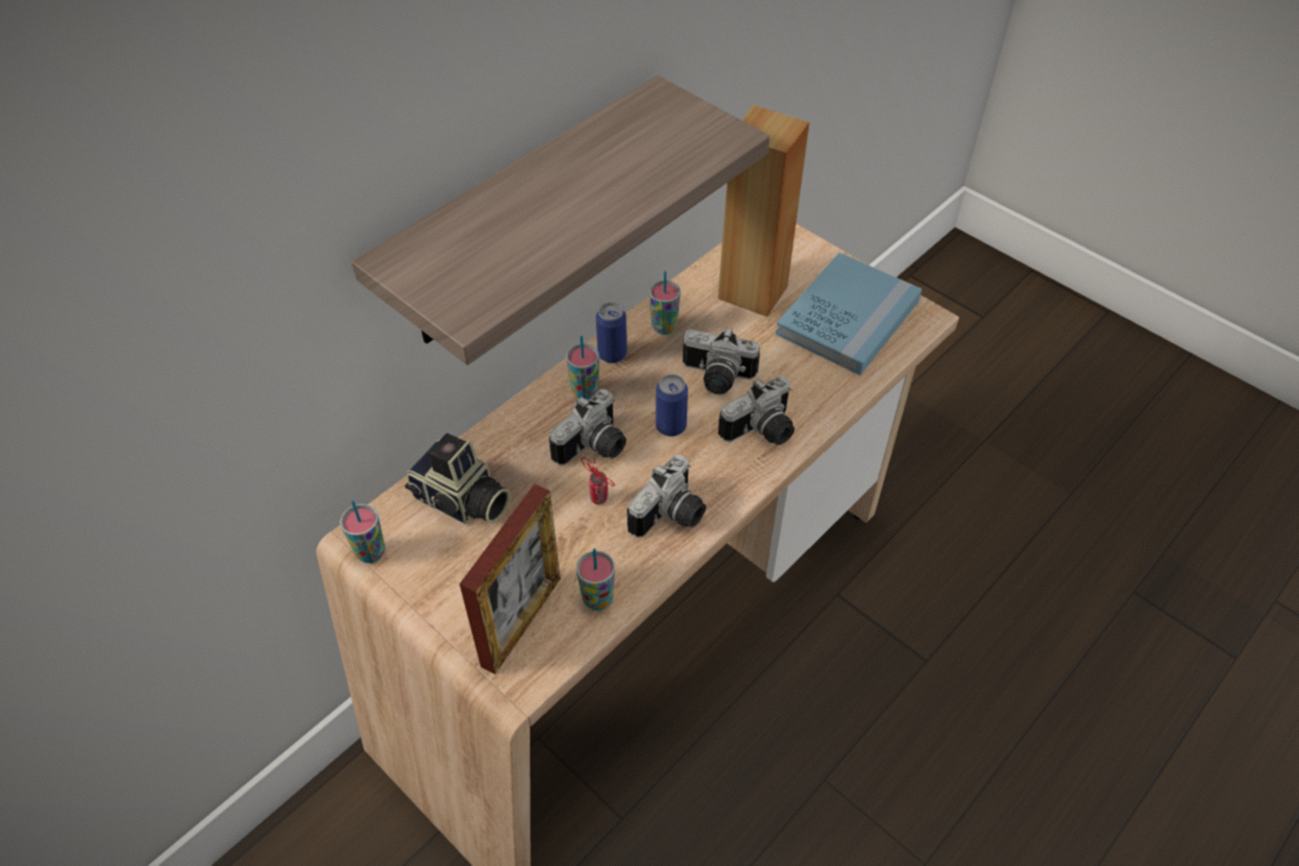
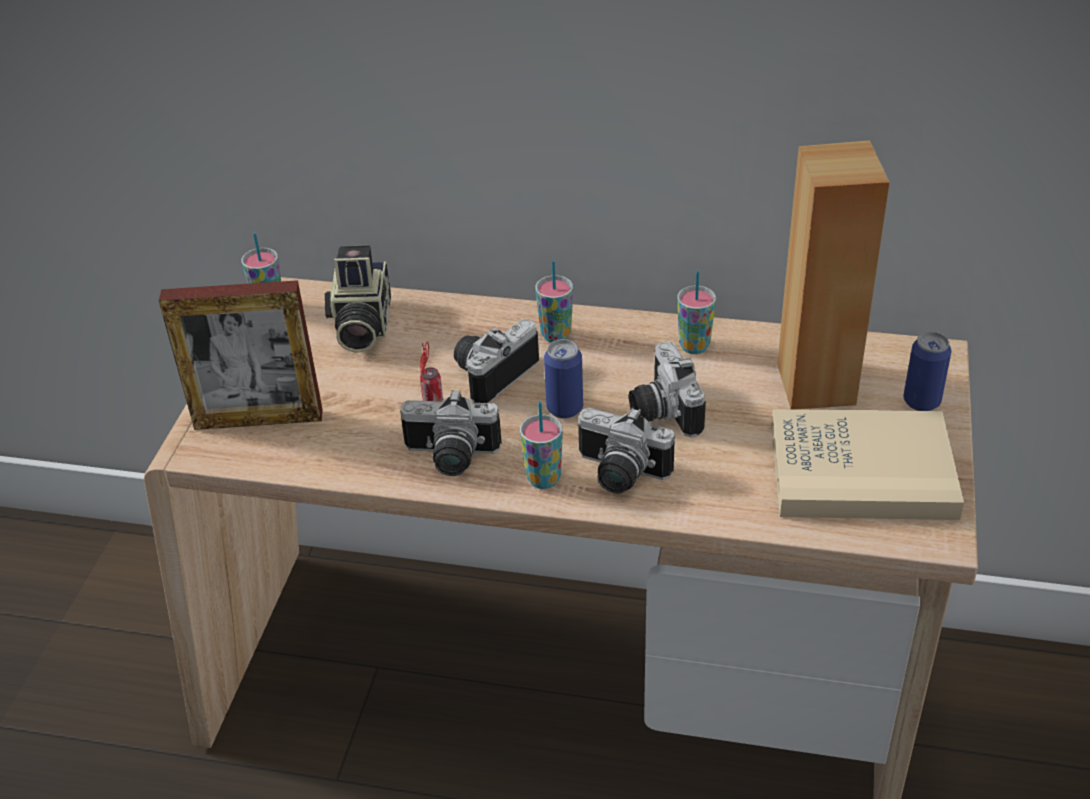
camera: 60 degrees right, 10 degrees down
(523, 217) = (564, 108): shelf -> none
(594, 448) = (491, 373): camera -> camera turned 120 degrees clockwise
(597, 599) = (315, 454): cup -> cup (543, 479)
(612, 354) = (621, 330): can -> can (921, 401)
(848, 317) = (861, 471): blue book -> beige book

